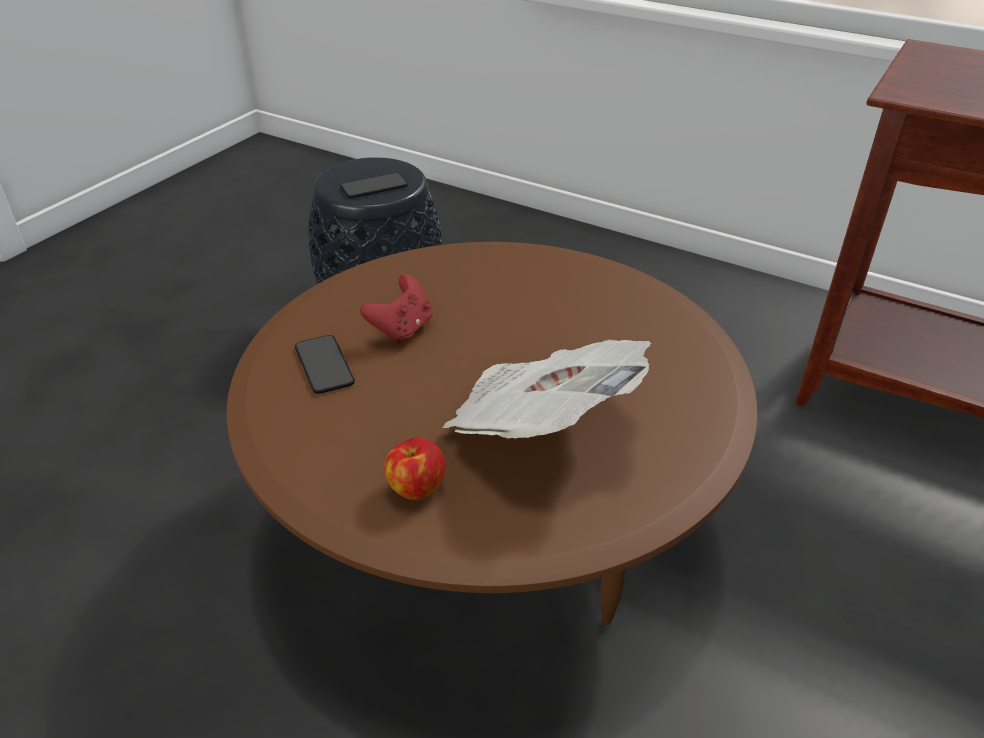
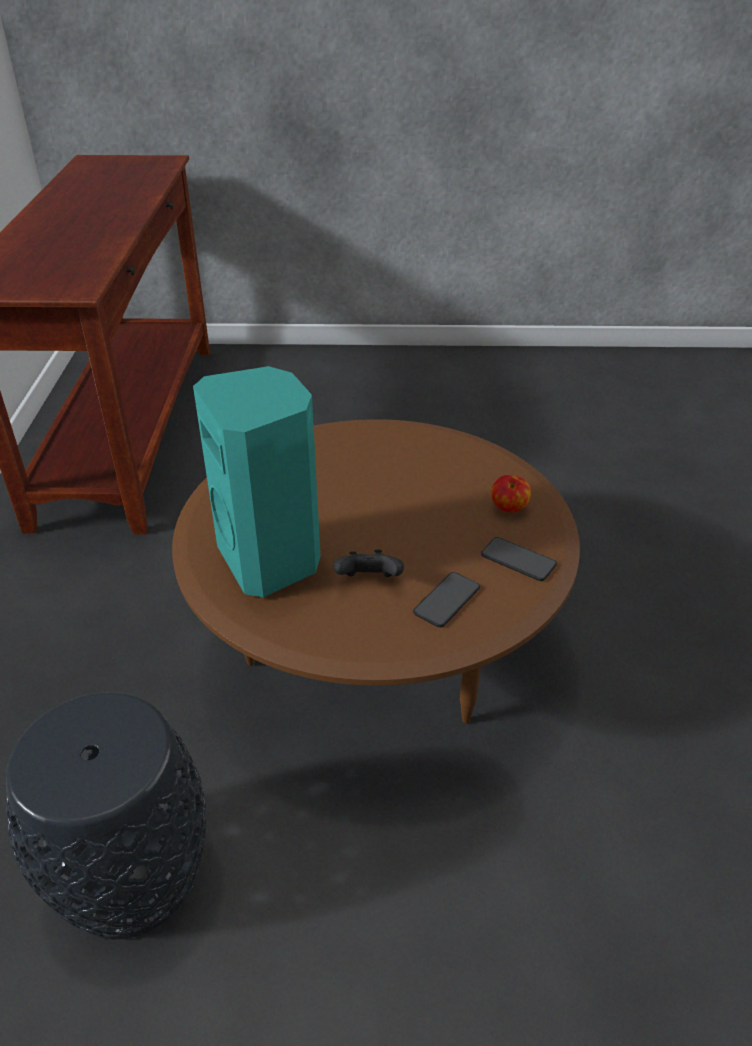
camera: 120 degrees left, 0 degrees up
(374, 187) = (111, 734): phone -> phone (518, 560)
(402, 329) = (369, 581): red game controller -> black game controller
(490, 286) = (272, 560): none -> turquoise speaker
(541, 425) = (414, 483): newspaper -> none

